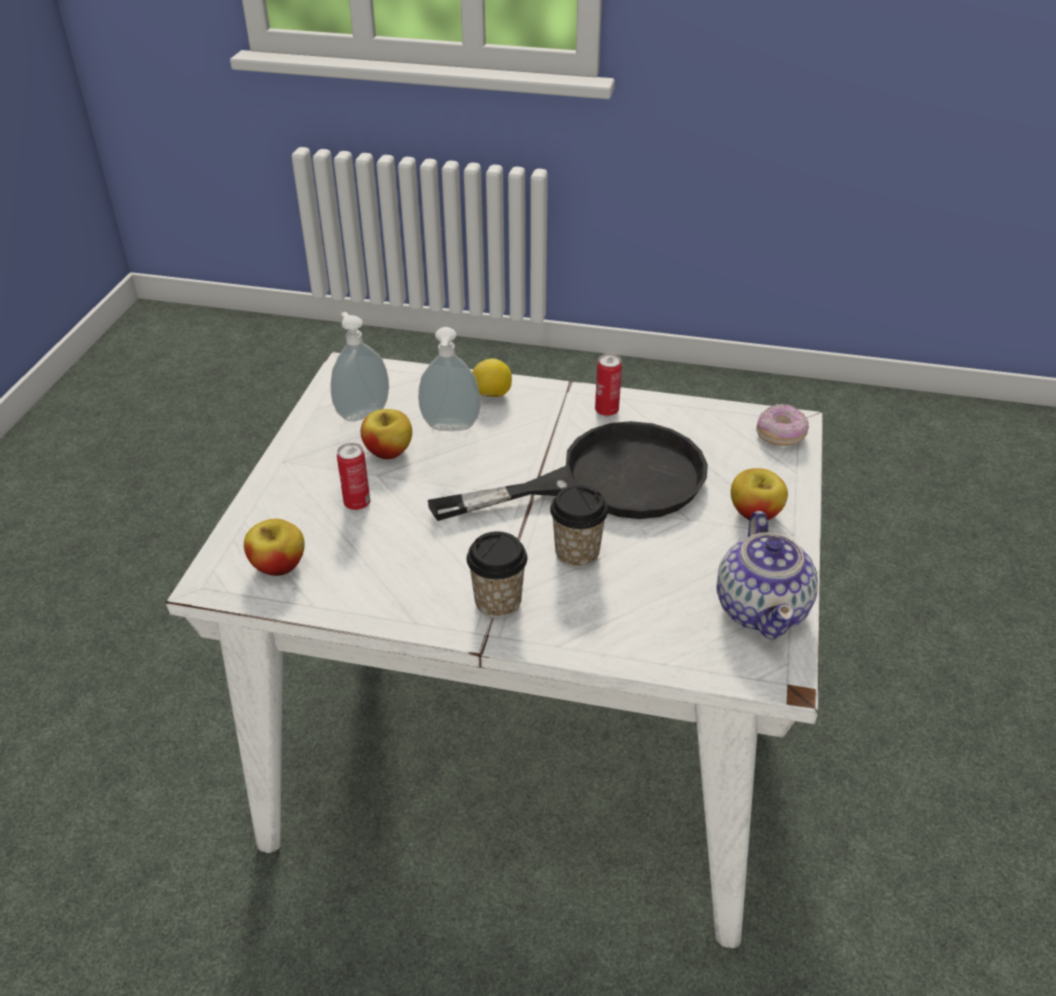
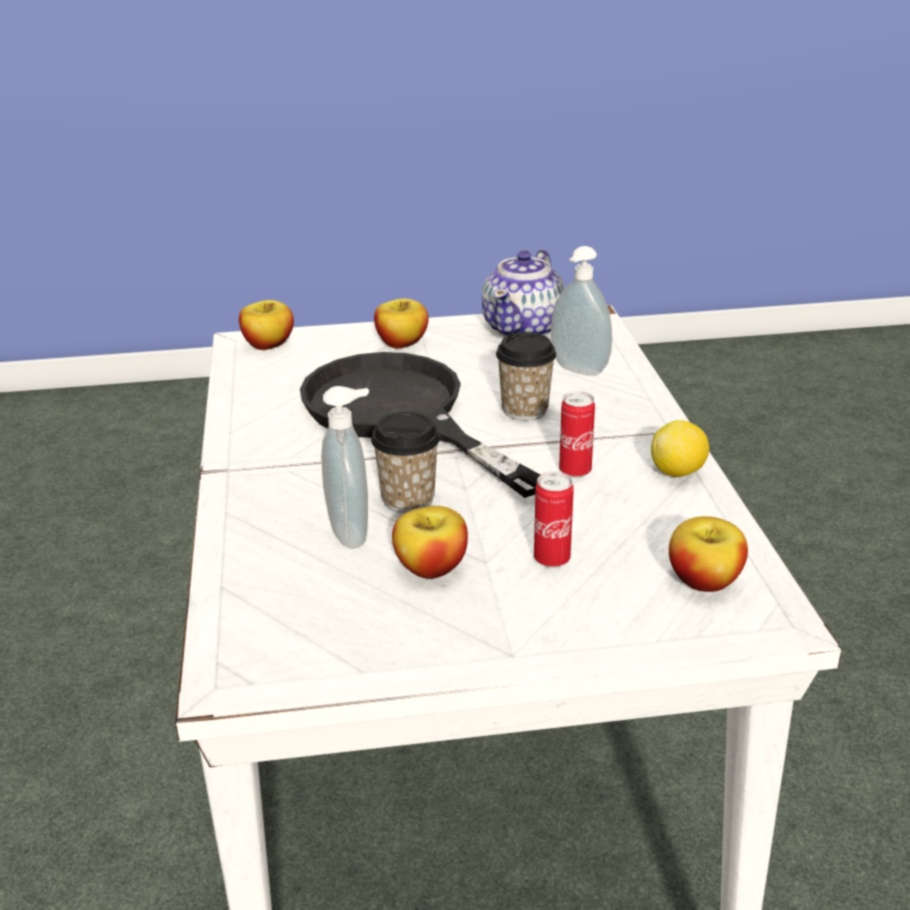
camera: 110 degrees left, 10 degrees down
(362, 413) = (353, 619): soap dispenser -> soap dispenser (577, 370)
(492, 395) = (259, 520): lemon -> lemon (678, 472)
(498, 602) = (626, 434): cup -> cup (408, 499)
(606, 411) = (263, 436): can -> can (575, 471)
(762, 608) = (524, 329): teapot -> teapot turned 135 degrees clockwise
(780, 435) = (268, 345): donut -> apple

